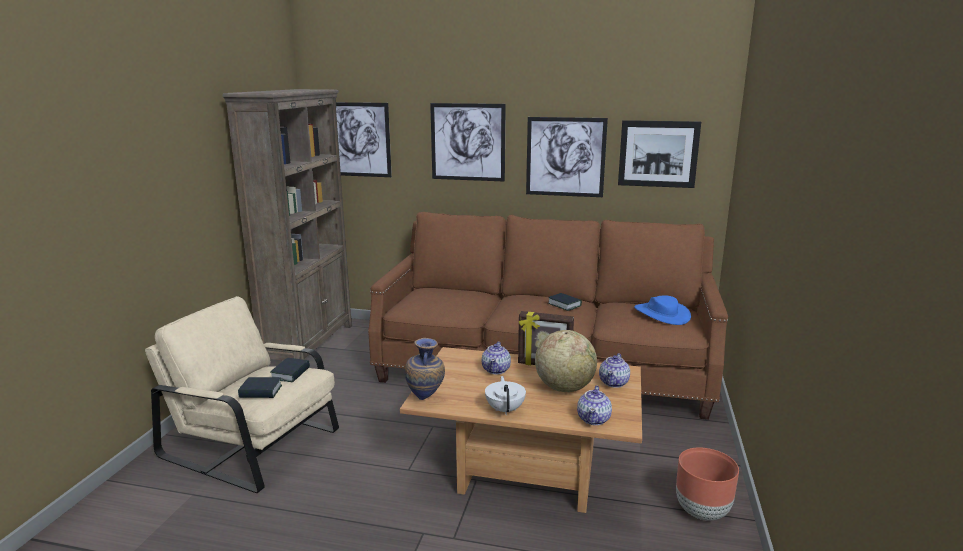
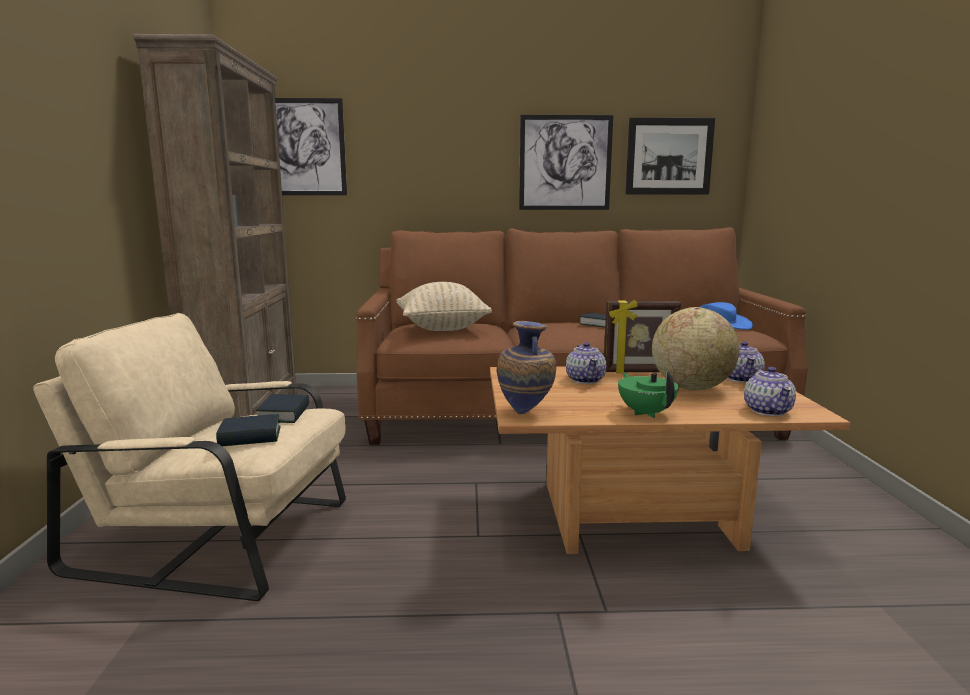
camera: 15 degrees left, 5 degrees down
(438, 299) = (442, 328): none -> beige pillow
(468, 142) = (446, 147): picture -> none
(505, 409) = (646, 413): white teapot -> green teapot
(702, 512) = (877, 528): brown planter -> none

